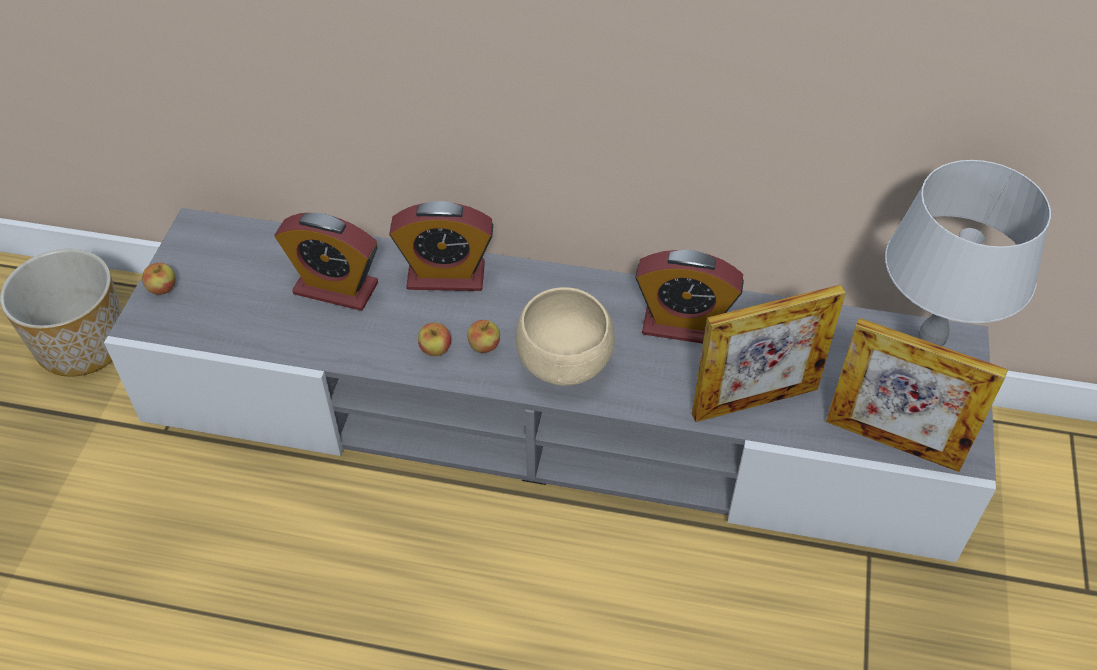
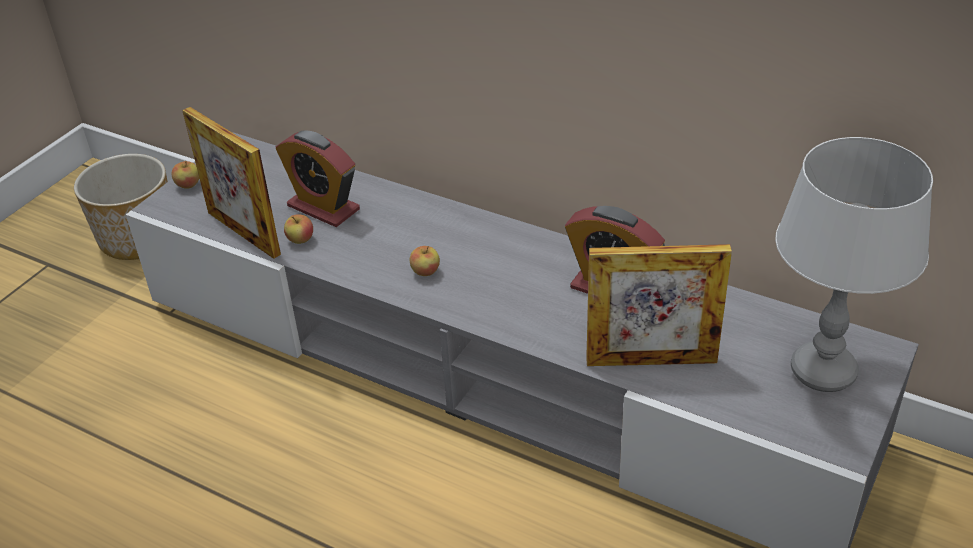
camera: 20 degrees right, 10 degrees down
(435, 349) = (383, 267): apple -> apple (300, 240)
(446, 276) = (419, 214): alarm clock -> none
(567, 364) = (491, 299): beige bowl -> none
(892, 442) = (773, 421): picture frame -> picture frame (243, 233)

